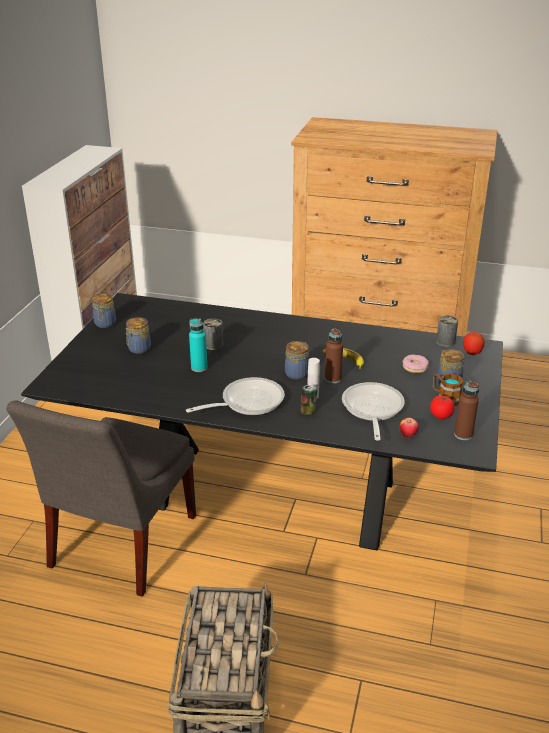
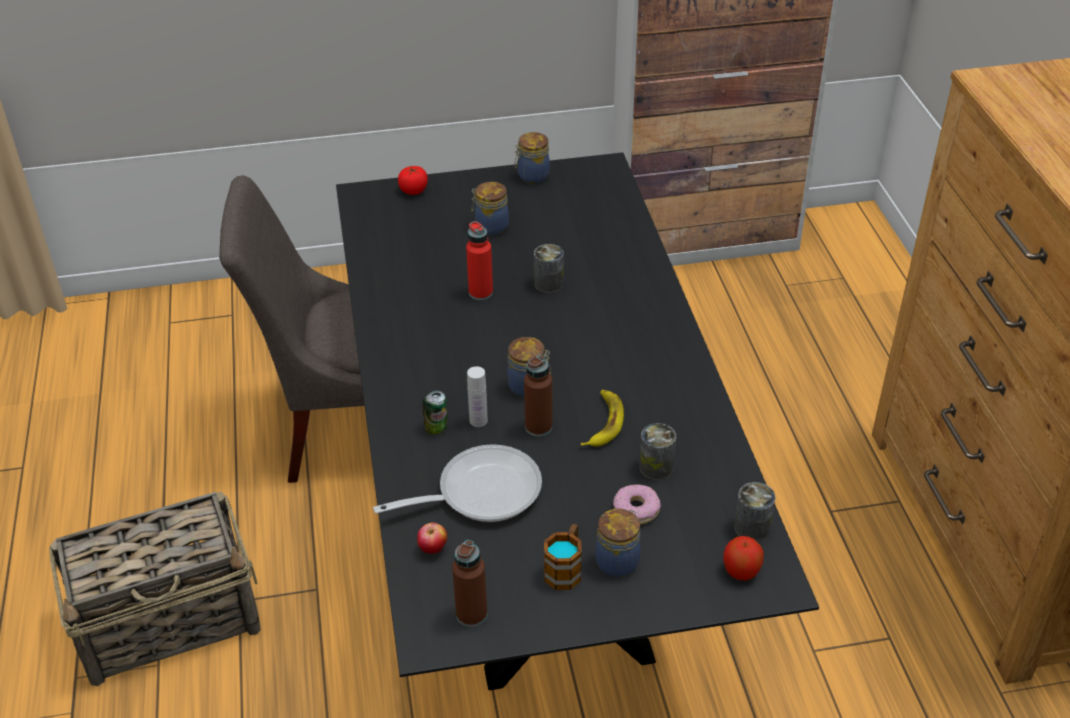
camera: 65 degrees right, 10 degrees up
(199, 368) = (480, 293): turquoise bottle -> red bottle
(247, 402) = (424, 364): frying pan -> none
(388, 354) = (656, 467): none -> can
(441, 415) = (511, 575): tomato -> tomato (413, 190)

